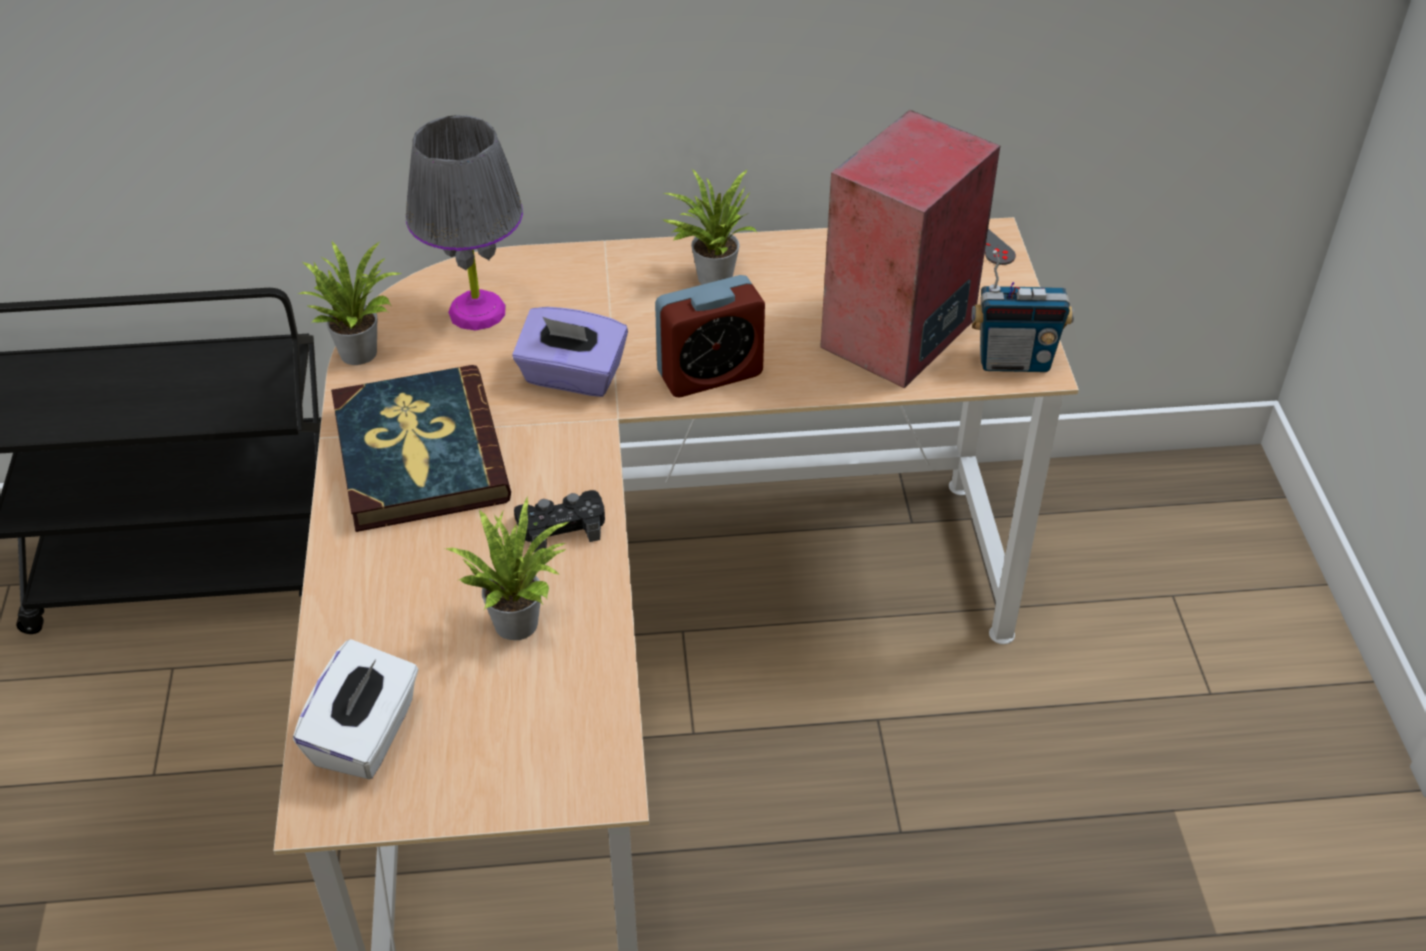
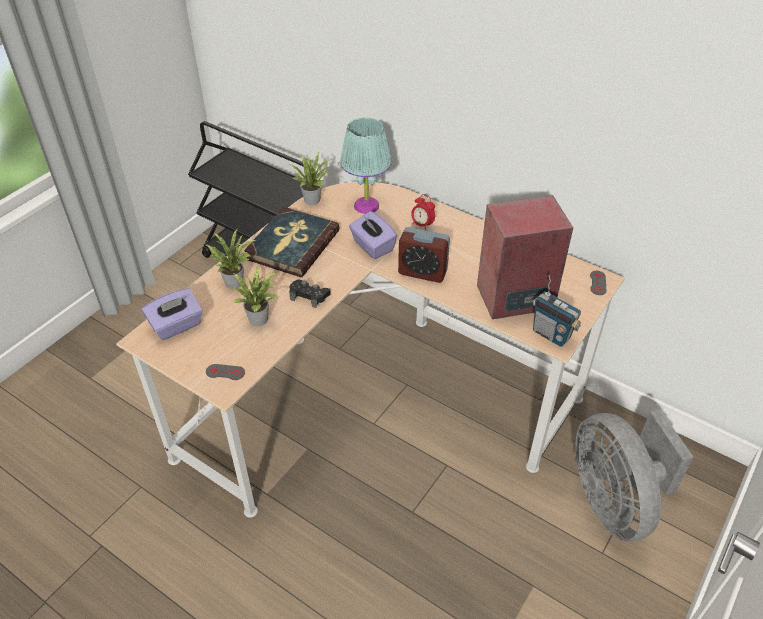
camera: 40 degrees right, 0 degrees up
(366, 735) = (177, 326): white tissue box -> purple tissue box
(478, 311) = (366, 206): grey table lamp -> turquoise table lamp
(568, 755) = (225, 372): none -> grey game controller
(616, 294) = (422, 225): none -> alarm clock
(710, 276) = (465, 236): potted plant -> potted plant (233, 281)
(1154, 607) = (614, 501): none -> grey fan

